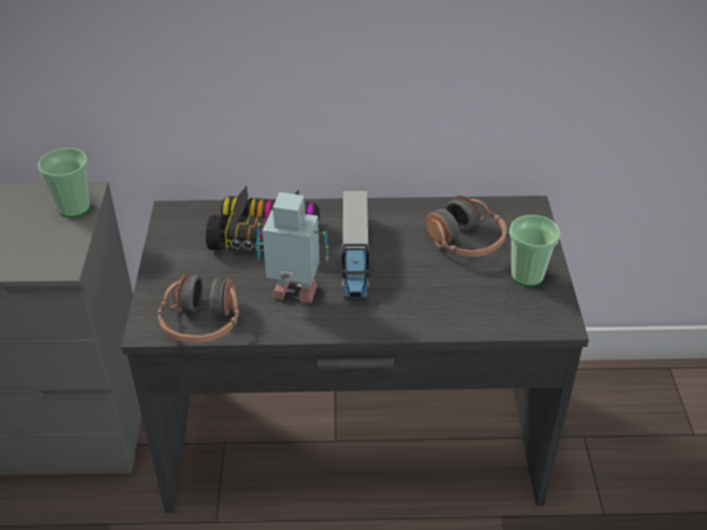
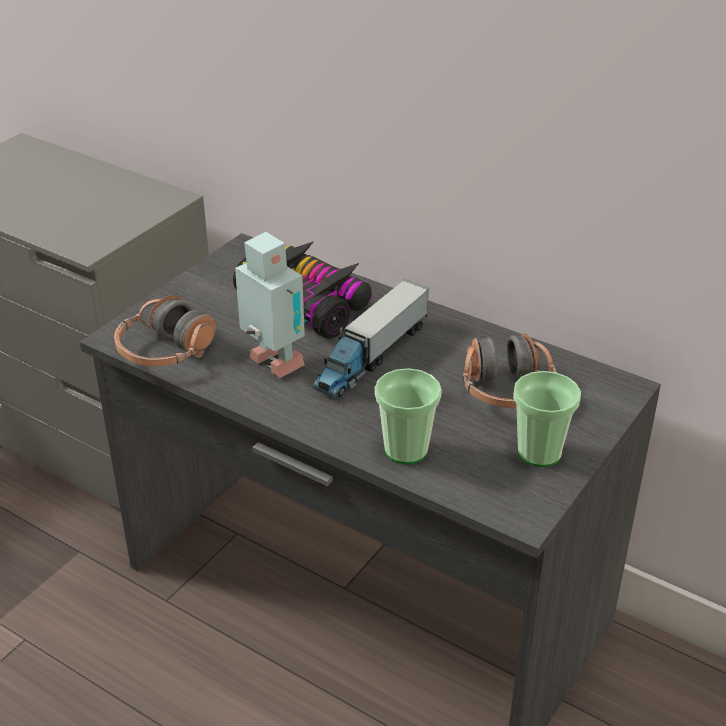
camera: 35 degrees right, 5 degrees down
(74, 208) = (150, 207): cup -> cup (406, 450)

